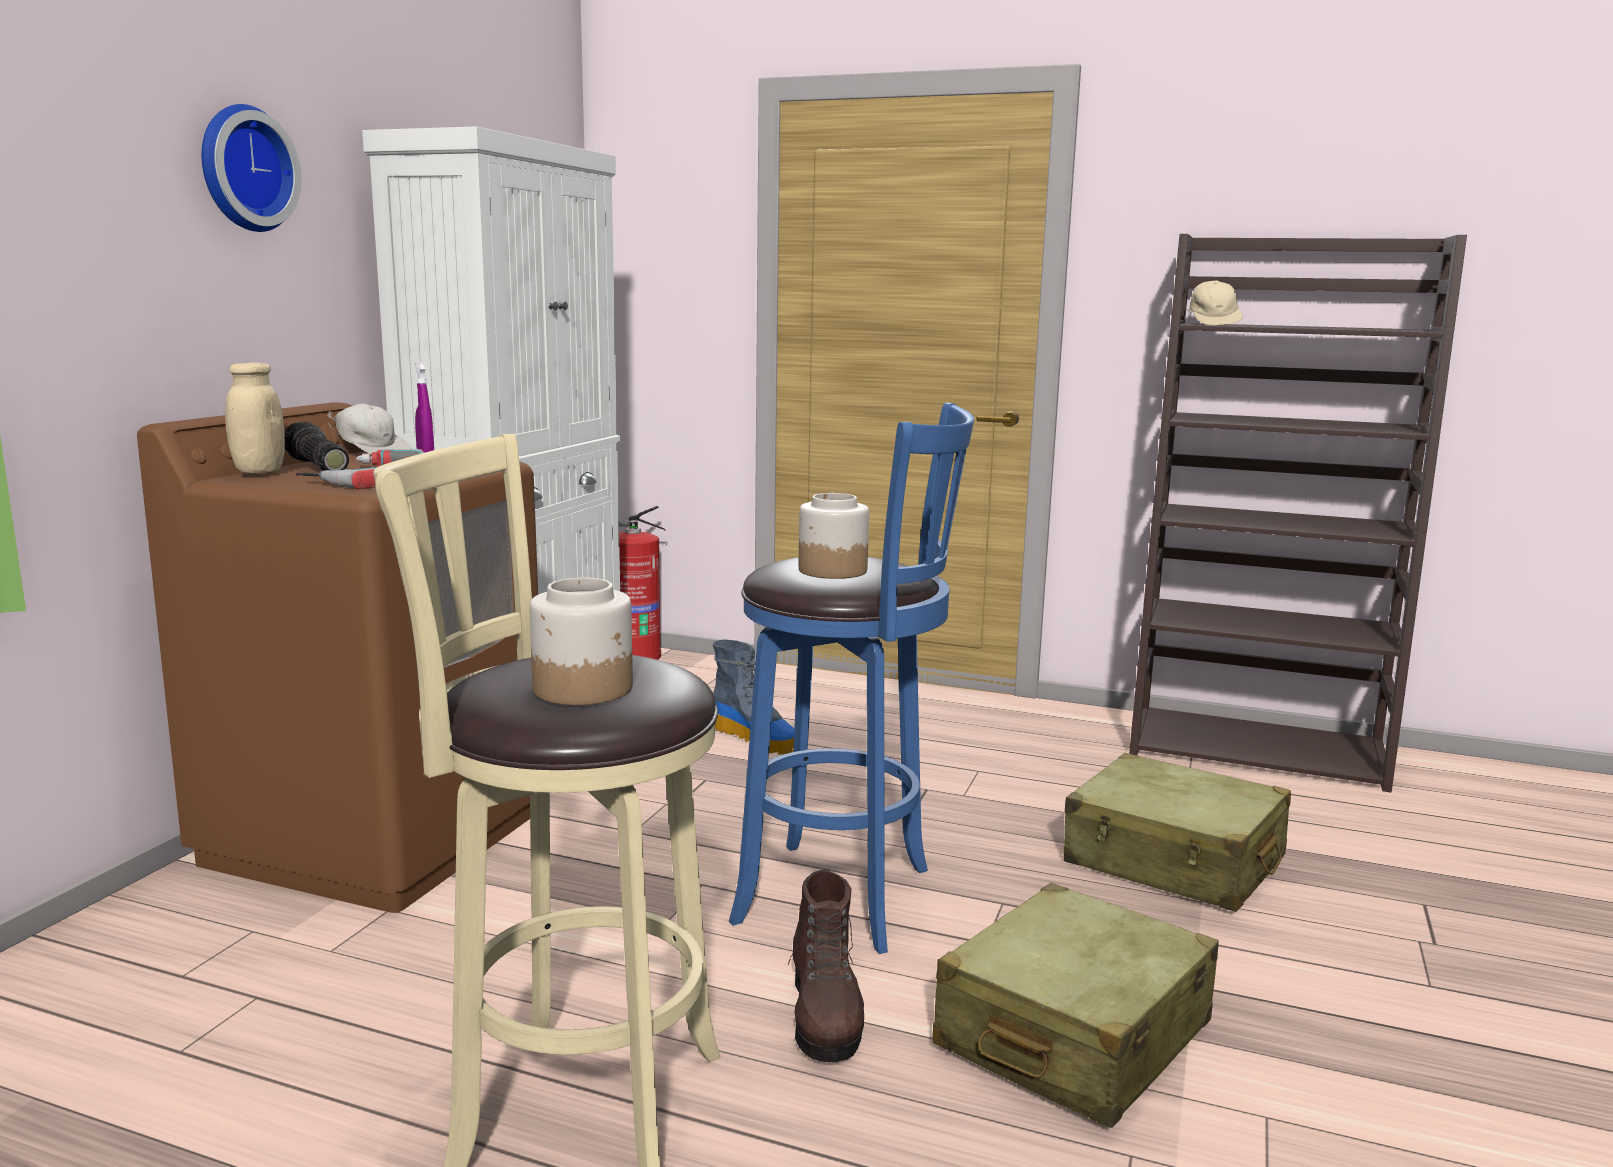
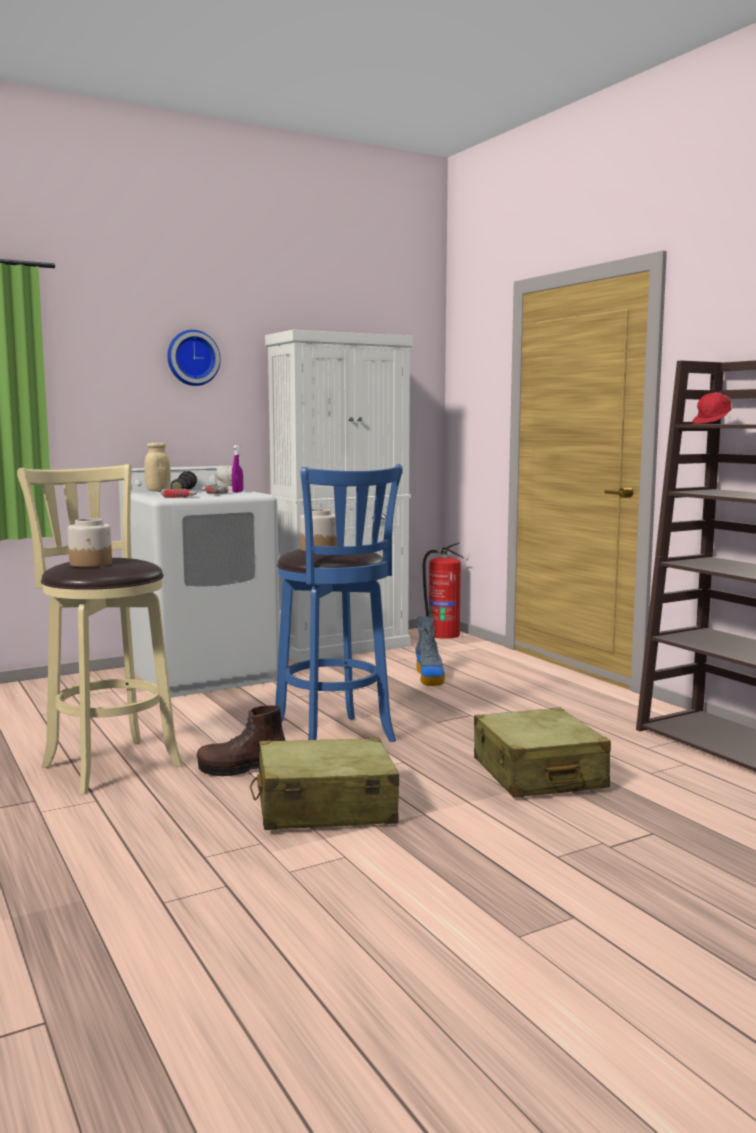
camera: 40 degrees right, 5 degrees down
(378, 835) = (203, 674): brown washing machine -> white washing machine
(825, 1016) = (242, 769): brown boot -> brown boot turned 45 degrees clockwise
(1213, 324) = (712, 423): beige cap -> red cap

